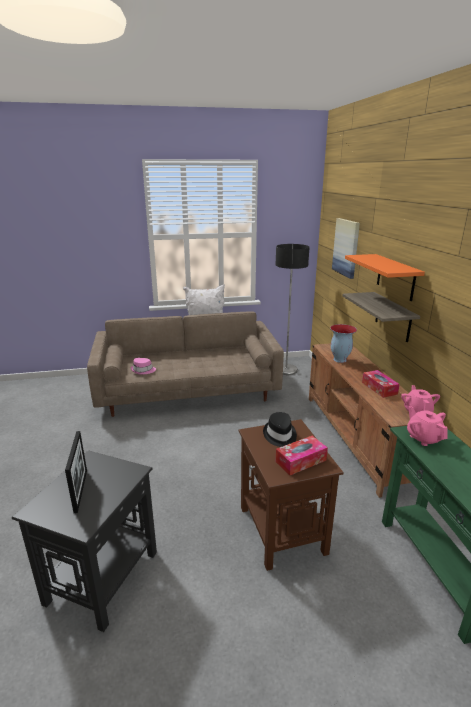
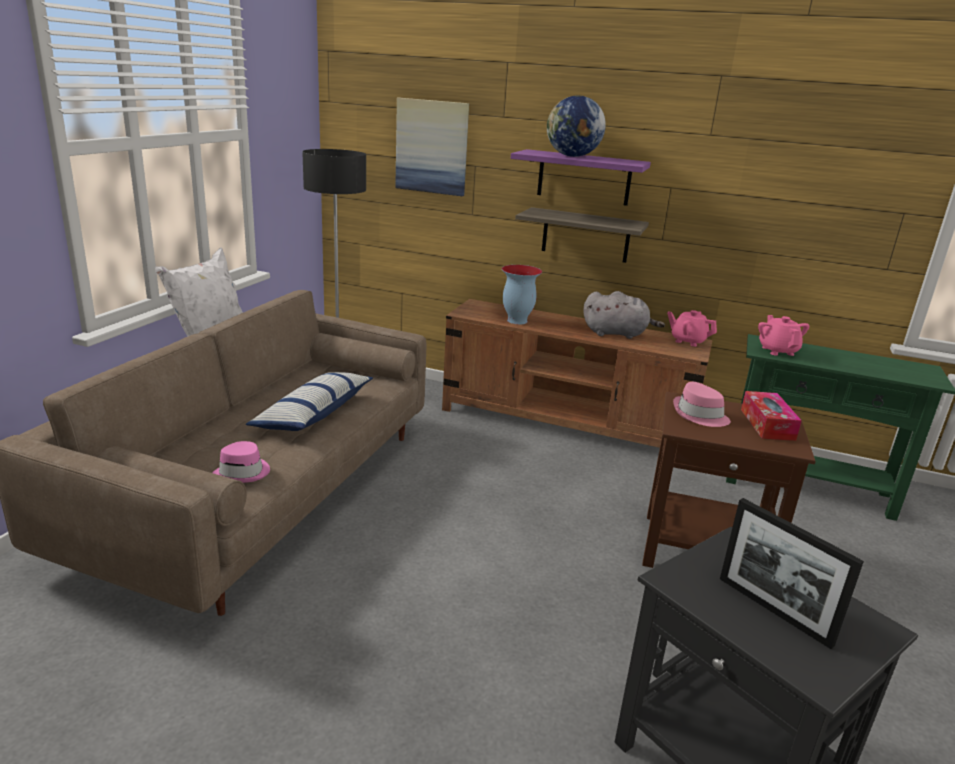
camera: 60 degrees left, 0 degrees up
(80, 490) = (773, 610): picture frame -> picture frame turned 150 degrees counterclockwise
(202, 364) = (314, 414): none -> pillow
(279, 435) = (699, 415): black hat -> pink hat
(375, 261) = (572, 156): none -> globe
(379, 388) = (617, 334): tissue box -> grey plush toy
(395, 277) = (584, 177): orange shelf -> purple shelf
(423, 438) = (777, 350): pink teapot -> pink teapot turned 75 degrees clockwise

